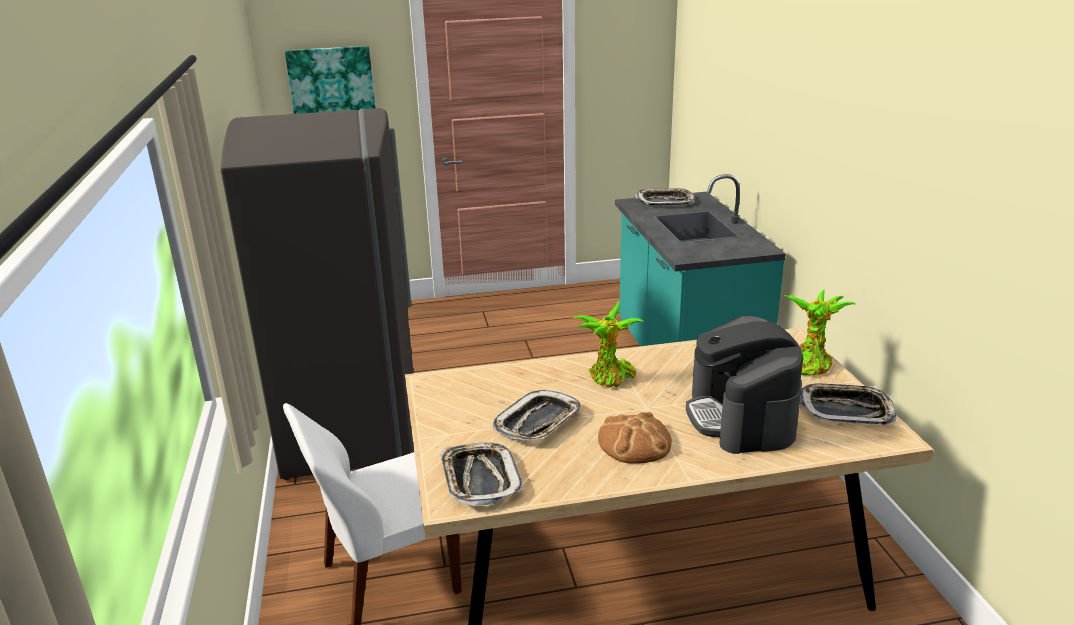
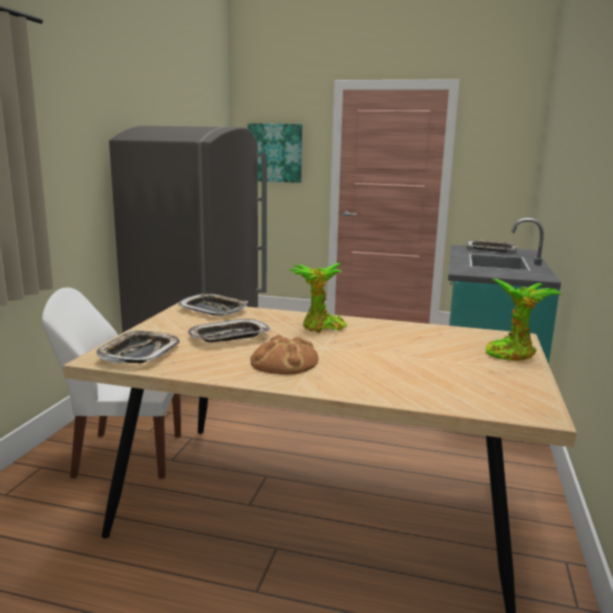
camera: 25 degrees right, 10 degrees down
(741, 418) = (397, 369): coffee machine -> none
(846, 410) = (511, 386): tray -> tray (213, 310)

